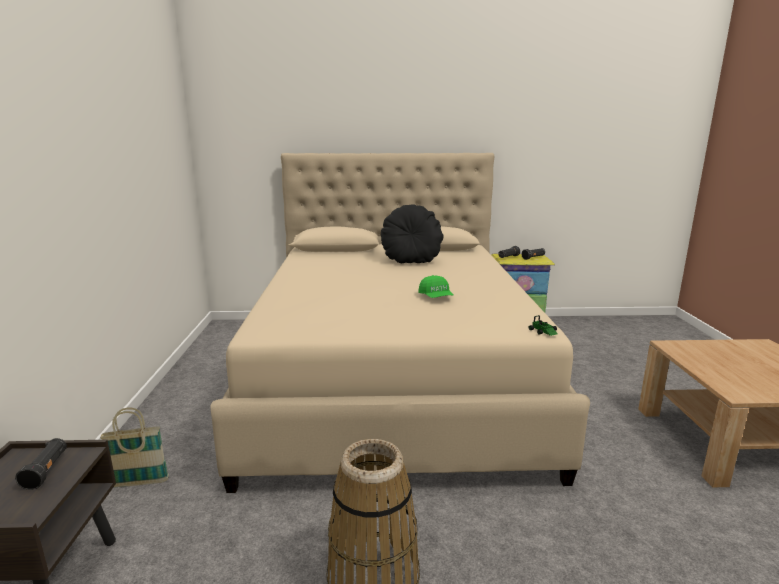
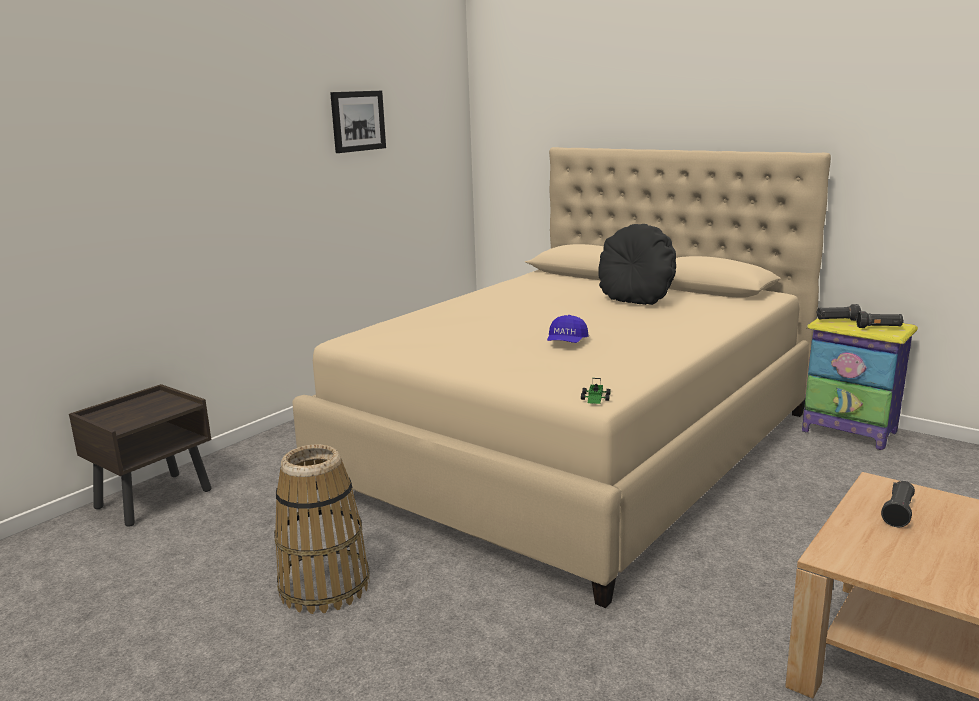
camera: 40 degrees right, 0 degrees up
(46, 471) = (157, 408): black flashlight -> black flashlight (898, 513)
(128, 124) = (357, 121): none -> picture
(140, 483) = (265, 460): basket -> none
(436, 297) = (566, 343): green cap -> blue cap

